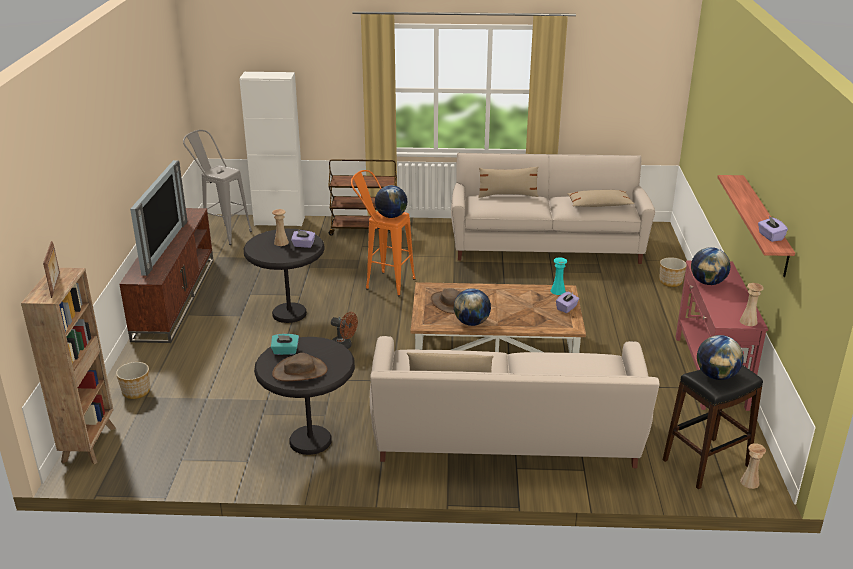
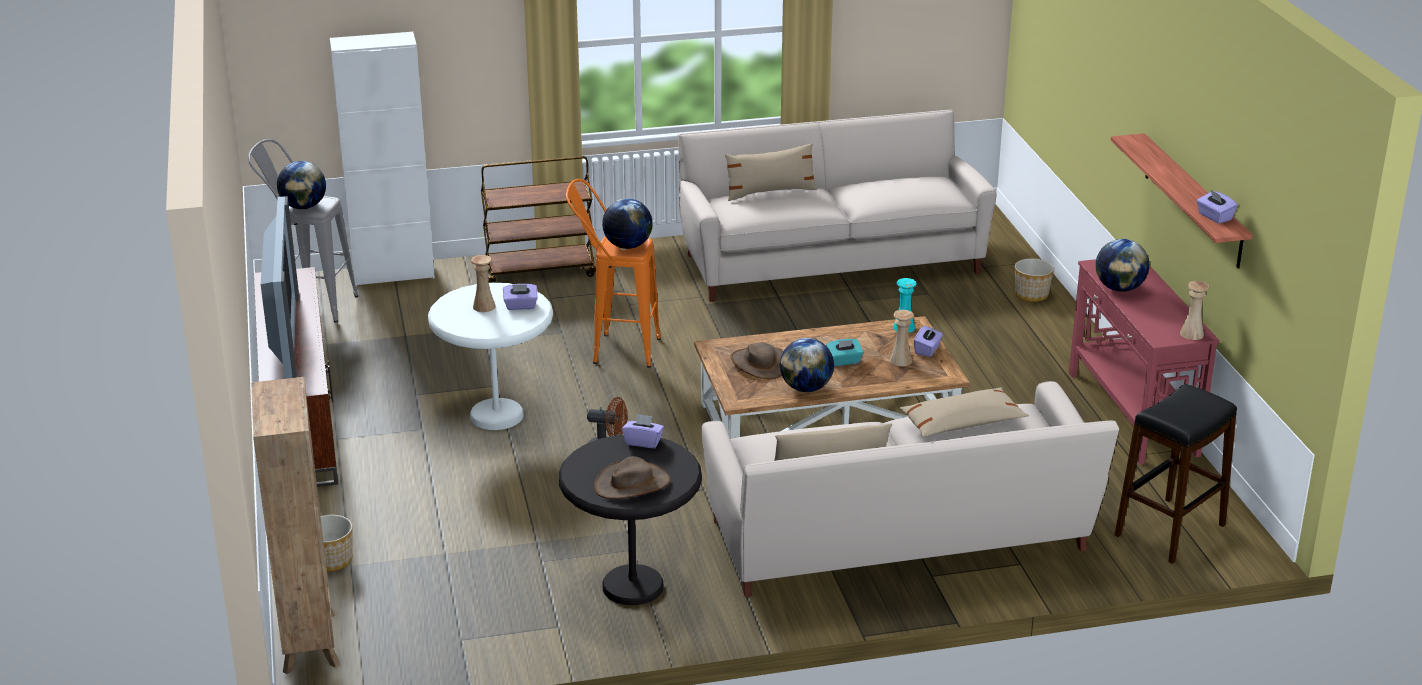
camera: 15 degrees left, 0 degrees up
(56, 286) = (284, 407): picture frame -> none
(285, 351) = (594, 460): turquoise tissue box -> turquoise tissue box (844, 361)
(289, 314) = (496, 416): black side table -> white side table
(325, 344) = (643, 442): none -> purple tissue box
(599, 205) = (912, 192): beige pillow -> beige pillow (962, 423)
(716, 375) = (1180, 409): globe -> globe (304, 206)
(749, 482) = (1231, 545): beige vase -> beige vase (901, 360)

